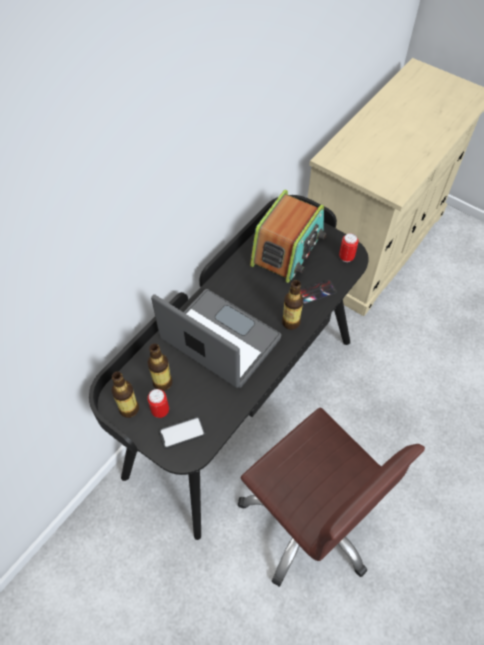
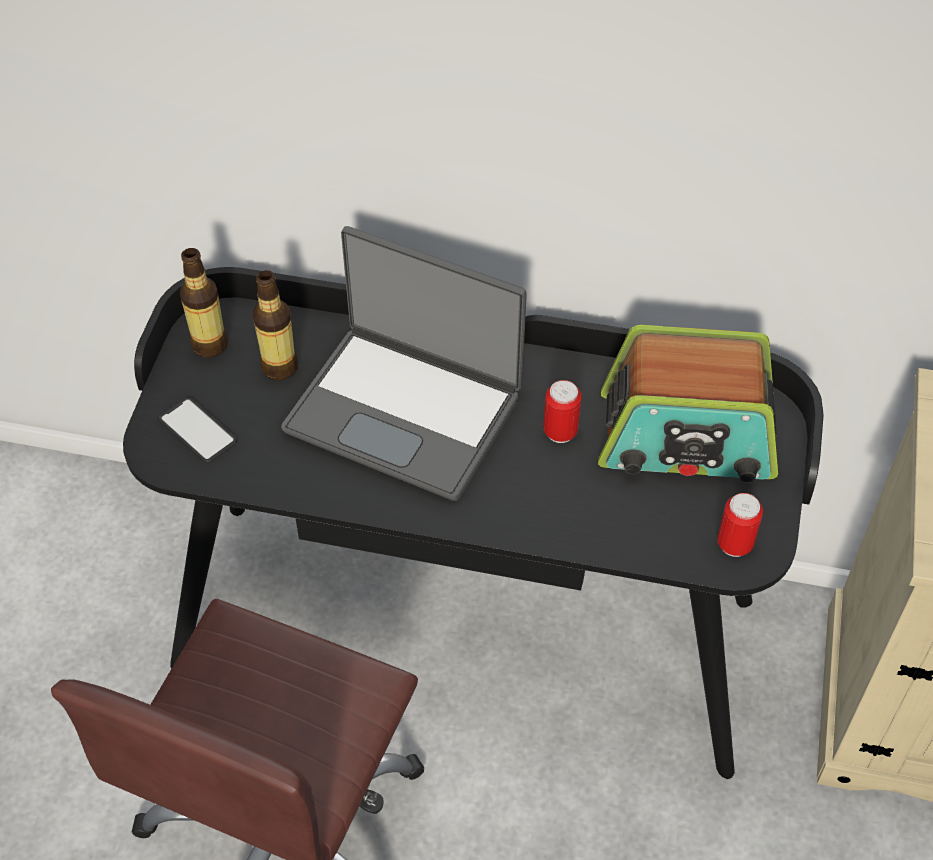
camera: 65 degrees right, 5 degrees down
(160, 411) = (225, 386): can -> can (560, 432)
(219, 341) = (405, 411): laptop -> laptop turned 105 degrees clockwise
(291, 322) = (509, 504): bottle -> none
(316, 292) = (608, 522): phone -> none

